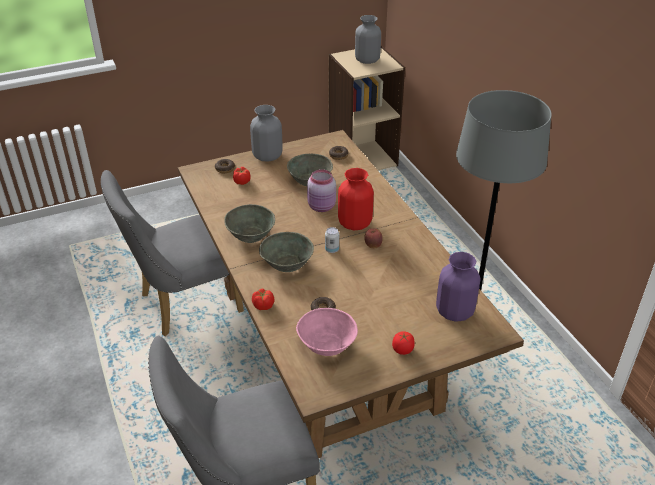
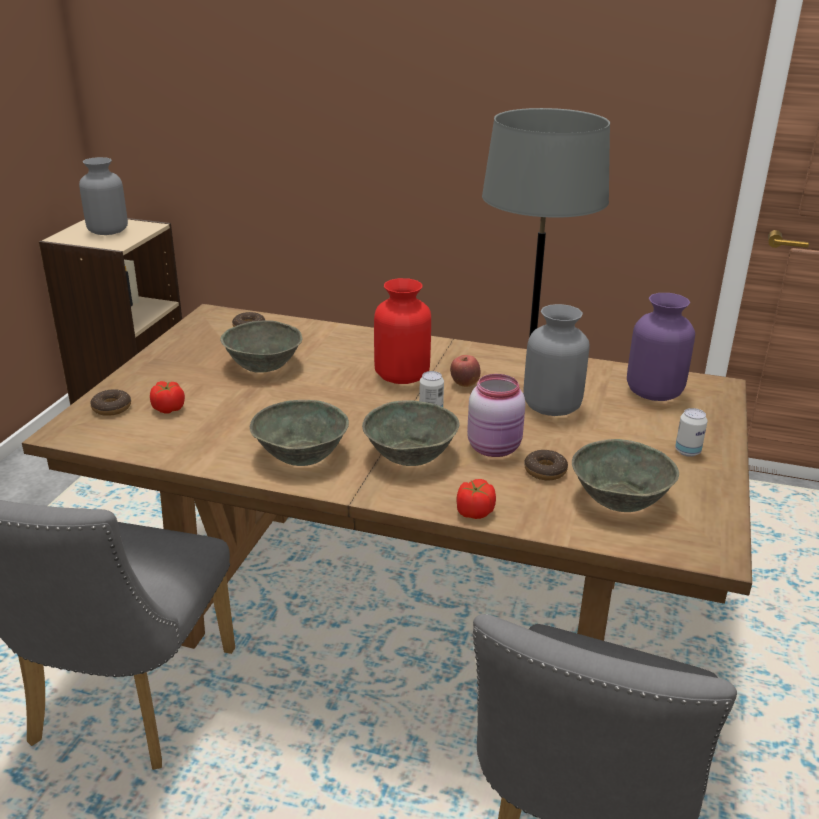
camera: 50 degrees left, 10 degrees down
(267, 156) = (150, 367): grey vase -> grey vase (552, 406)
(322, 207) = (332, 381): pink jar -> pink jar (495, 448)
(326, 345) = (620, 499): pink bowl -> grey bowl
(402, 349) = (687, 451): tomato -> can

